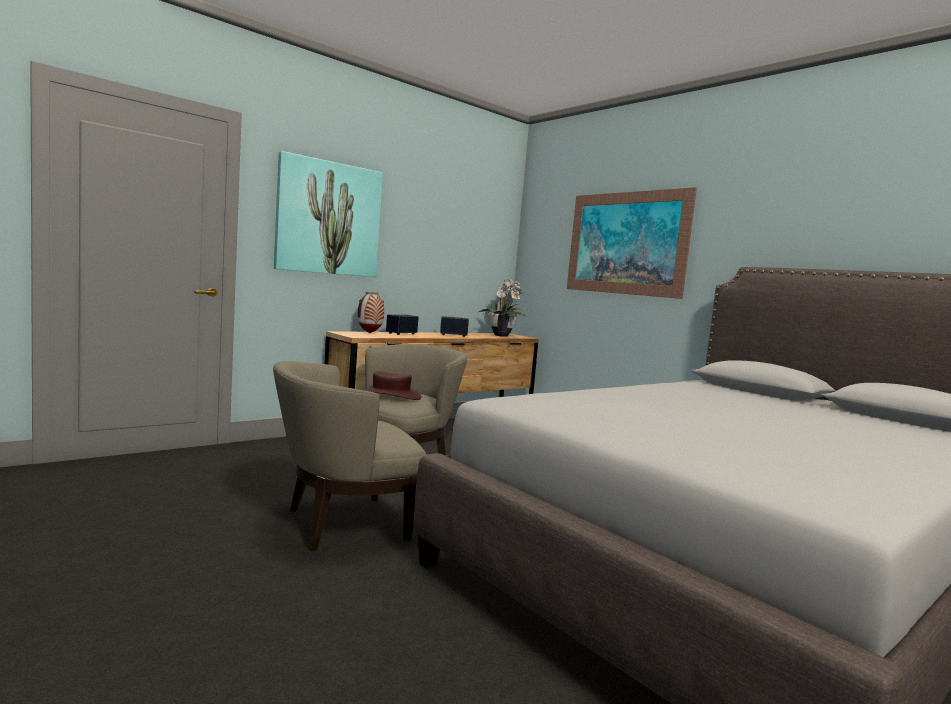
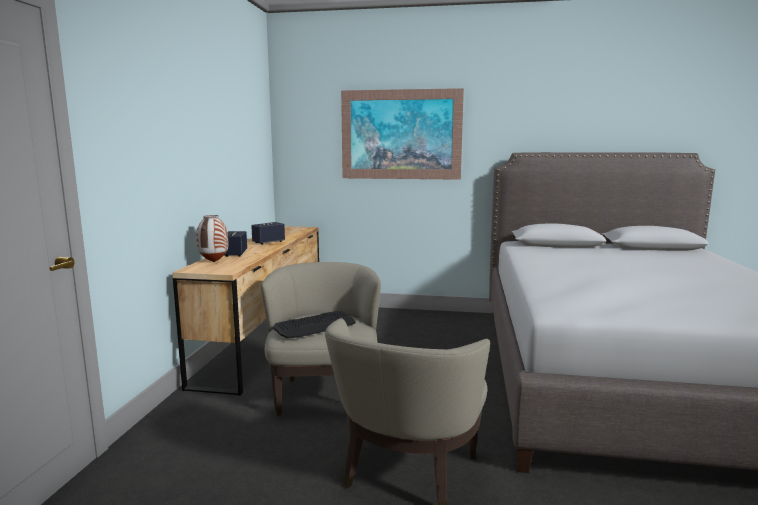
camera: 40 degrees left, 5 degrees up
(328, 218) = (152, 135): picture -> none
(390, 395) = (315, 326): brown hat -> keyboard
(501, 335) = (290, 231): potted plant -> none

